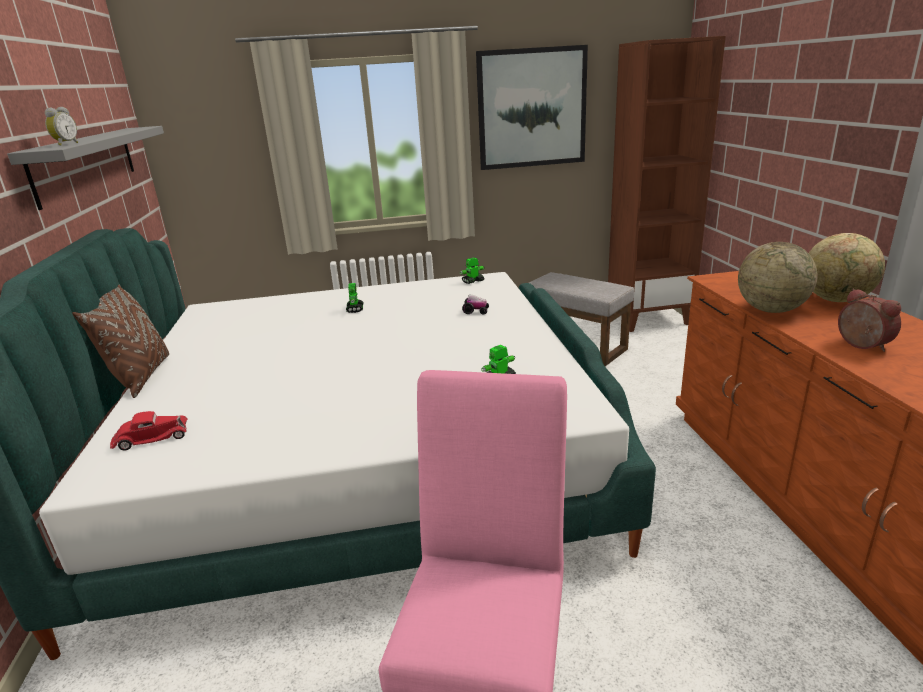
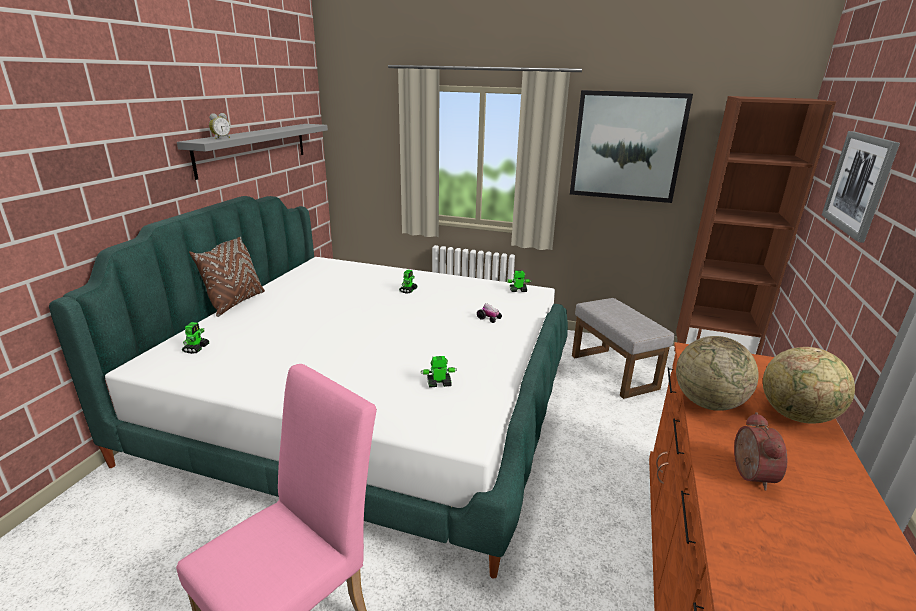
camera: 25 degrees right, 0 degrees up
(151, 438) = (196, 348): red toy car -> toy robot
(781, 101) = (858, 183): none -> picture

